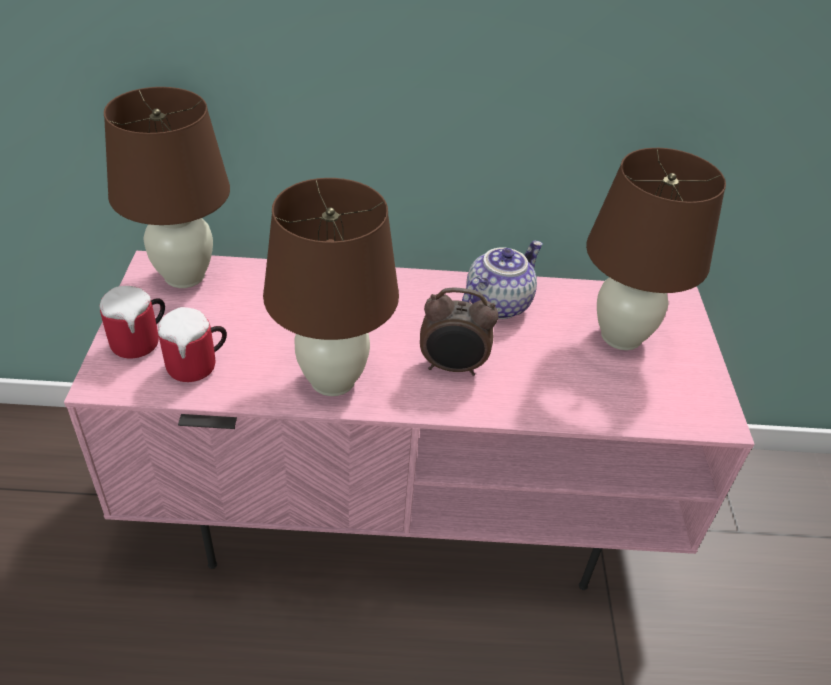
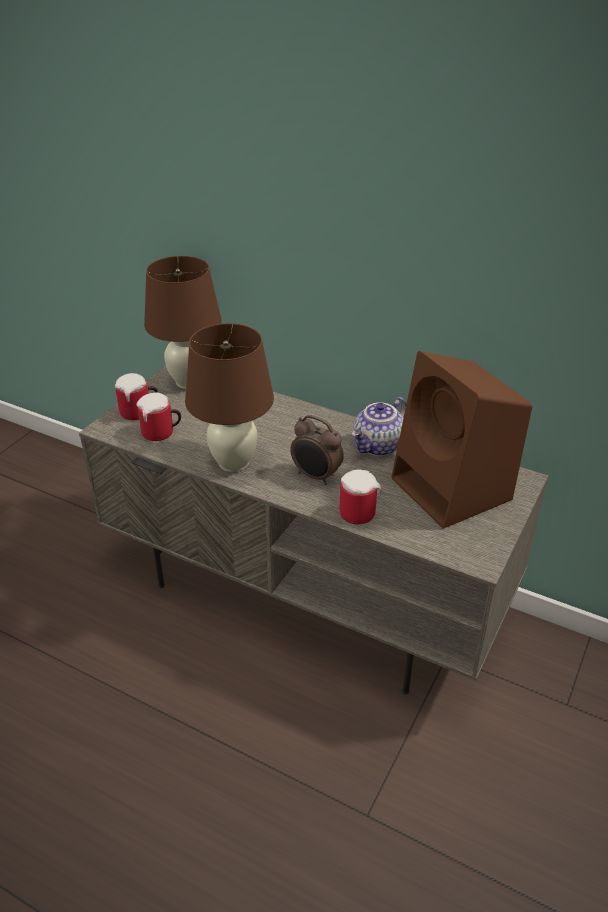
camera: 30 degrees right, 5 degrees down
(404, 505) = (308, 594): pink tv stand -> grey tv stand
(497, 303) = (379, 447): teapot -> teapot turned 150 degrees clockwise
(537, 398) = (358, 510): none -> mug
(620, 336) = (454, 490): brown table lamp -> brown speaker

